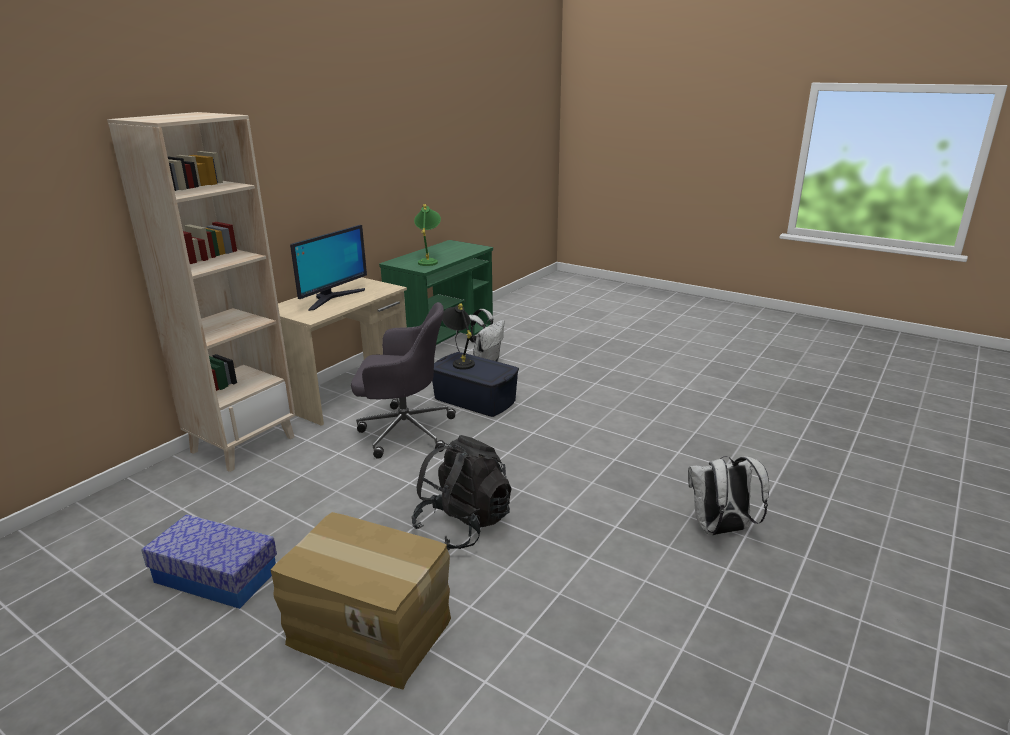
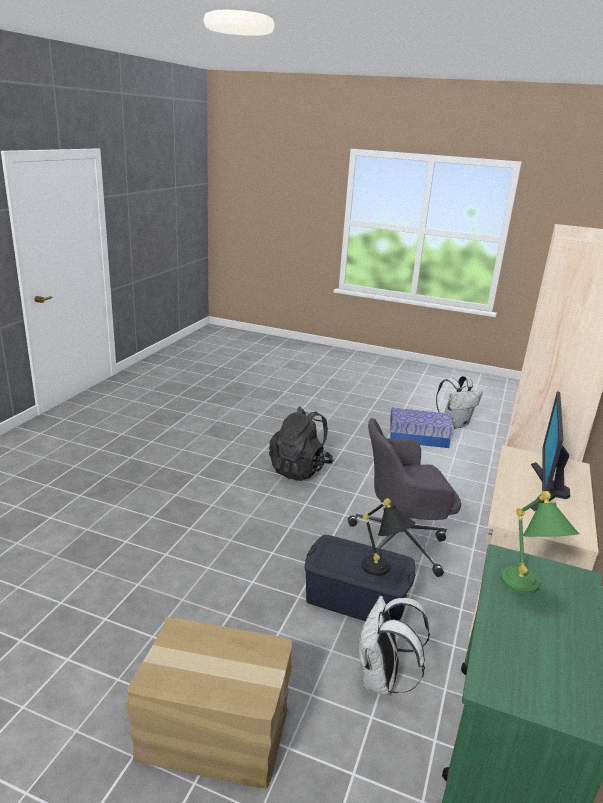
camera: 165 degrees right, 0 degrees up
(371, 629) = (321, 425): cardboard box -> cardboard box (213, 732)
(720, 530) = (122, 477): white backpack -> white backpack (454, 424)

